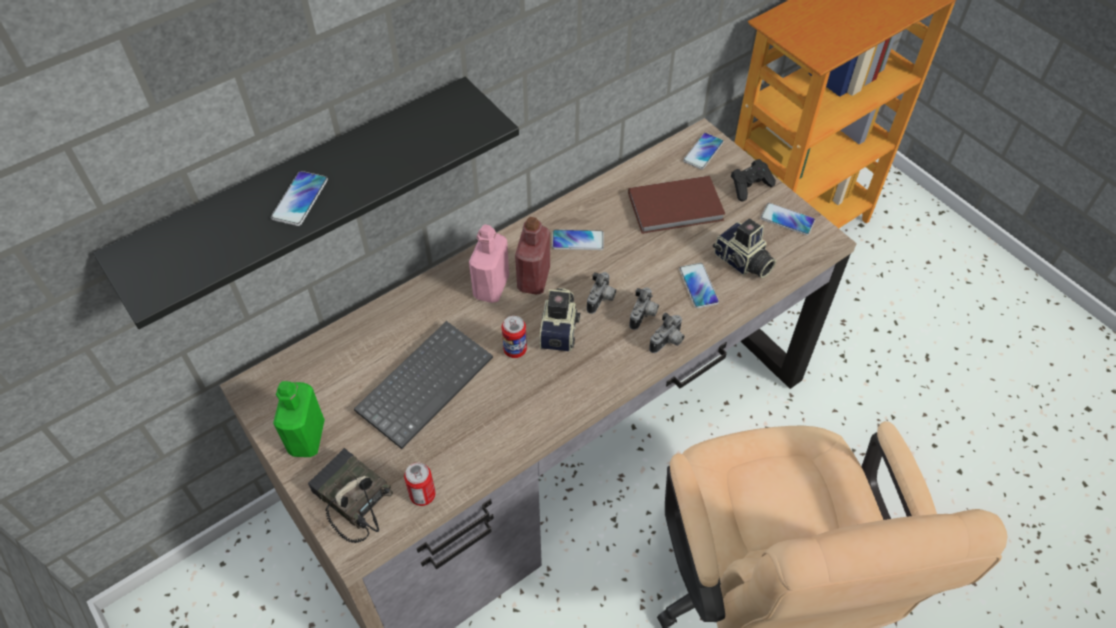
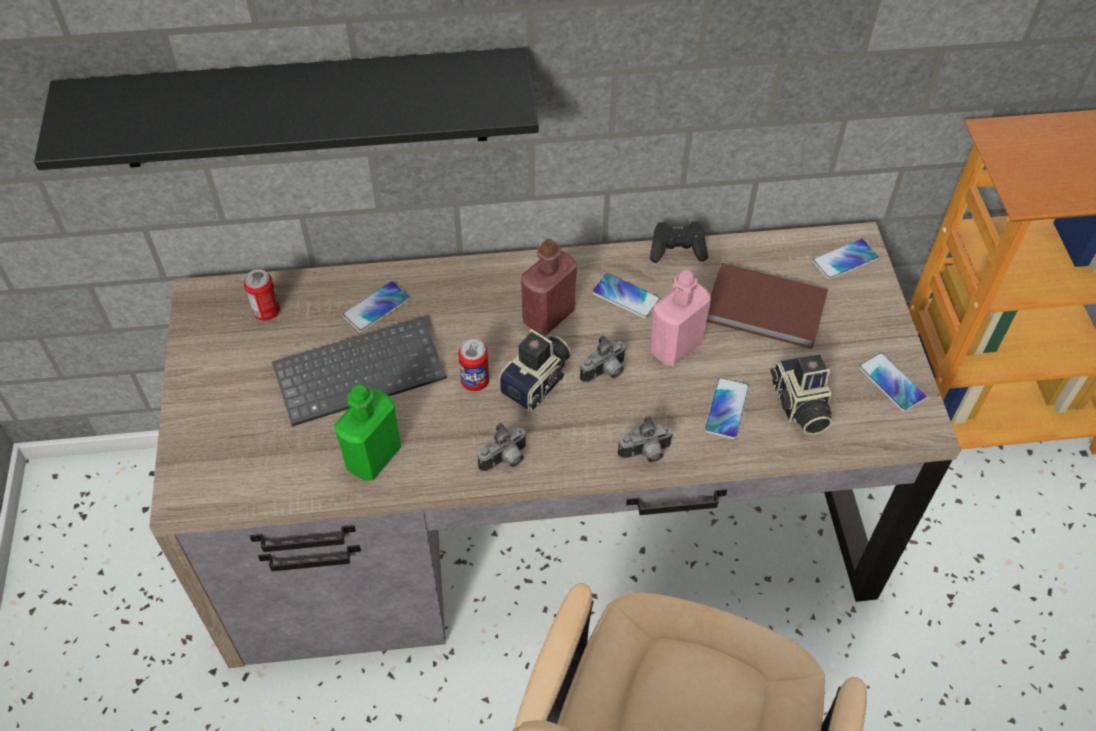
camera: 30 degrees right, 0 degrees up
(300, 199) = (265, 107): phone -> phone (376, 307)
(307, 437) = (214, 369): green bottle -> green bottle (373, 457)
(350, 500) = (210, 451): radio -> none
(422, 495) = (279, 482): can -> can (267, 312)
(491, 287) = (498, 304): pink bottle -> pink bottle (675, 346)
(644, 315) = (639, 412): camera -> camera (505, 460)
(750, 186) = (873, 323): black game controller -> black game controller (677, 250)

